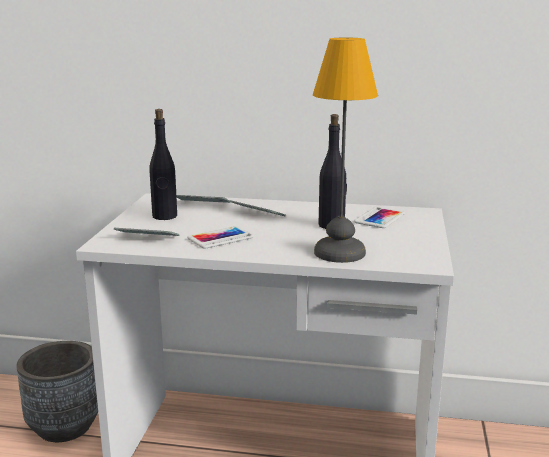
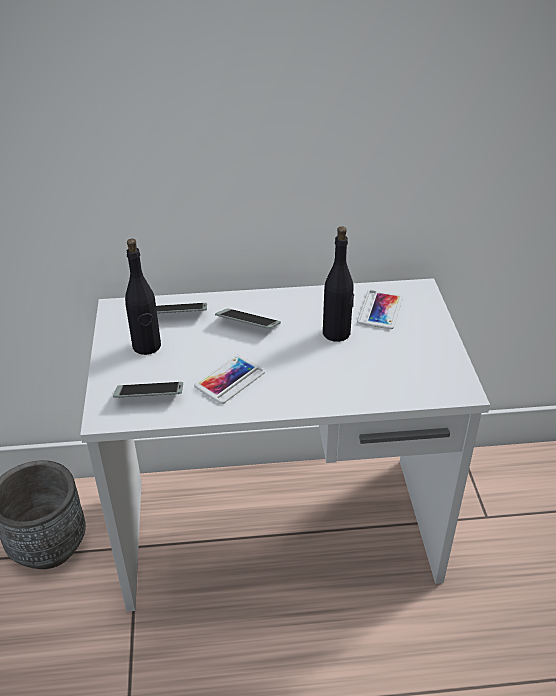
camera: 15 degrees left, 20 degrees up
(338, 252) = (364, 384): table lamp -> none

